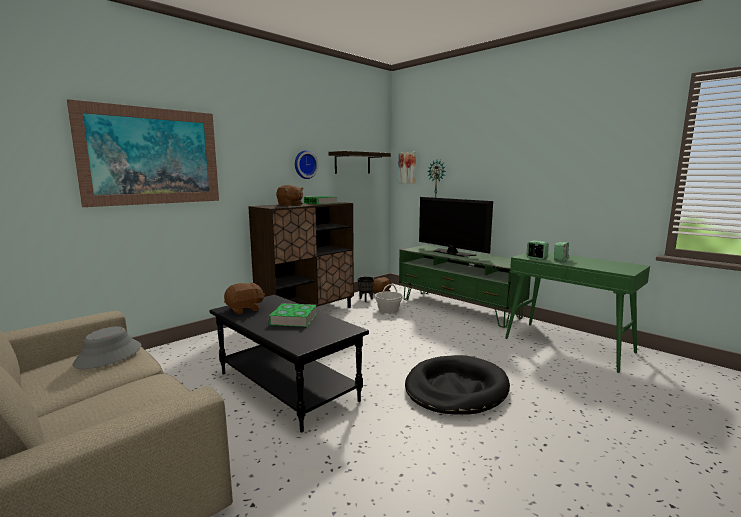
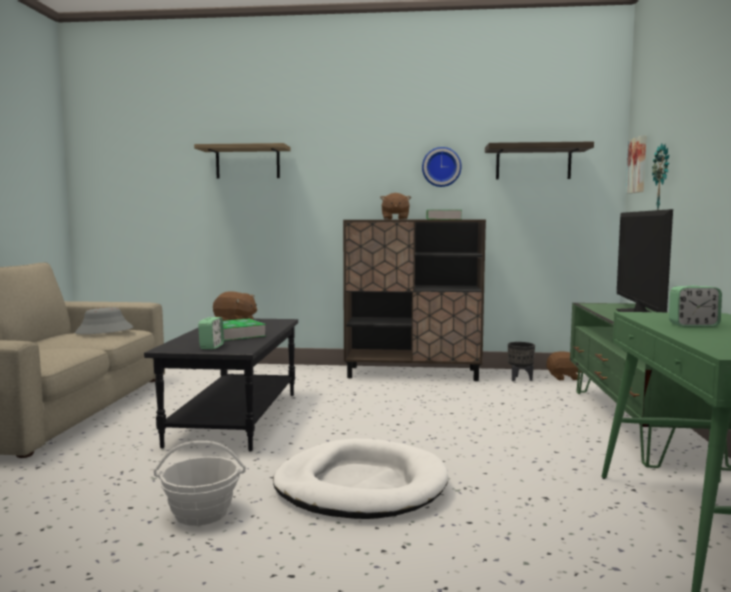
camera: 50 degrees right, 5 degrees down
(152, 156) = (247, 162): picture -> shelf
(388, 310) = (517, 396): basket -> basket (201, 513)
(456, 389) = (360, 486): black dog bed -> white dog bed
(536, 258) = (654, 318): alarm clock -> alarm clock (211, 347)

